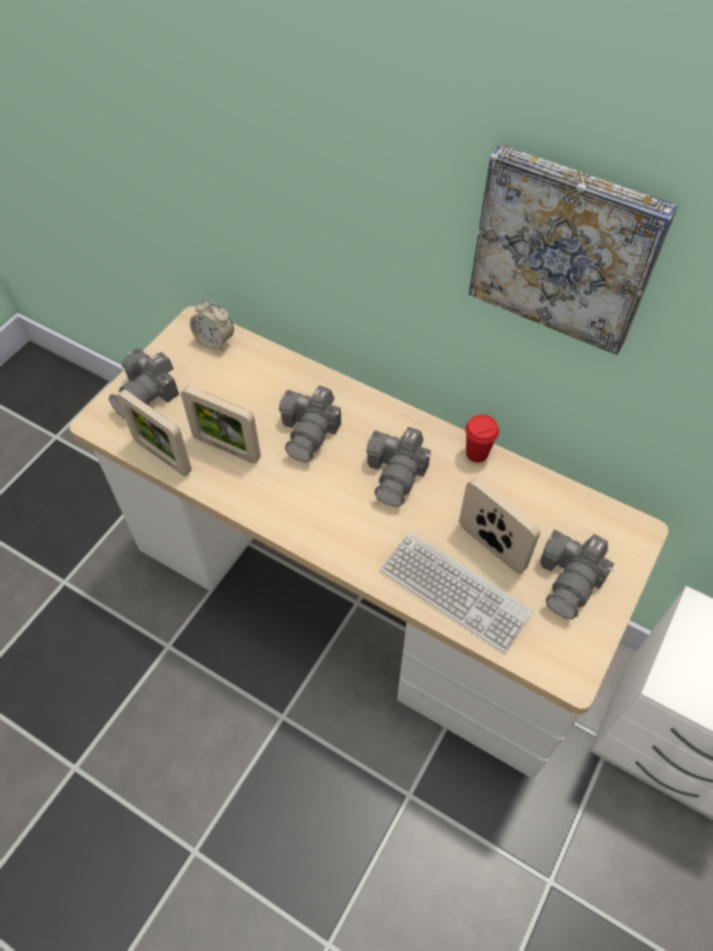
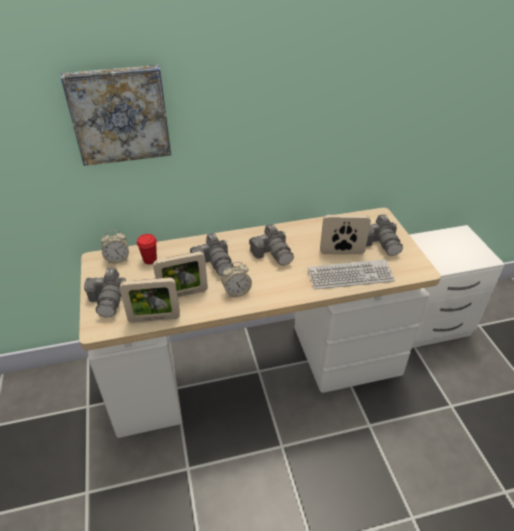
camera: 45 degrees left, 15 degrees down
(285, 495) = (236, 292): none -> alarm clock
(477, 453) = (293, 227): red cup -> red cup (150, 260)
(565, 248) = (310, 84): picture -> picture (119, 114)

